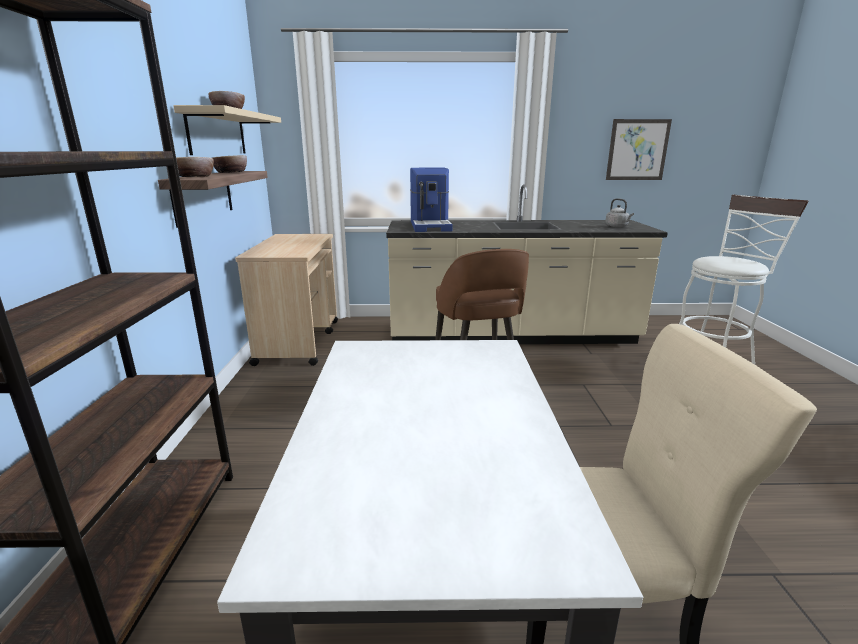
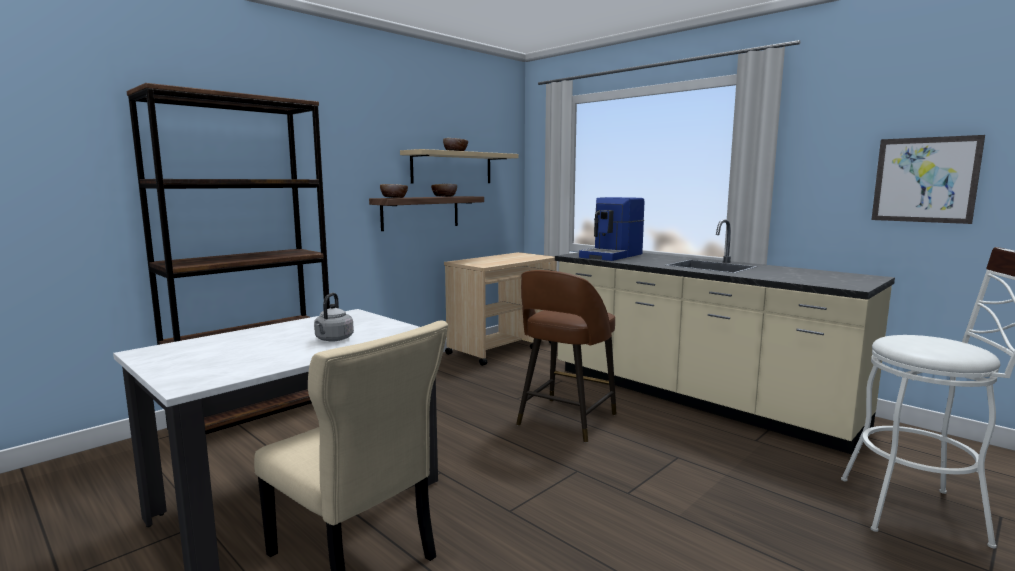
camera: 45 degrees right, 10 degrees down
(617, 226) = (825, 279): grey kettle -> grey kettle (333, 339)

